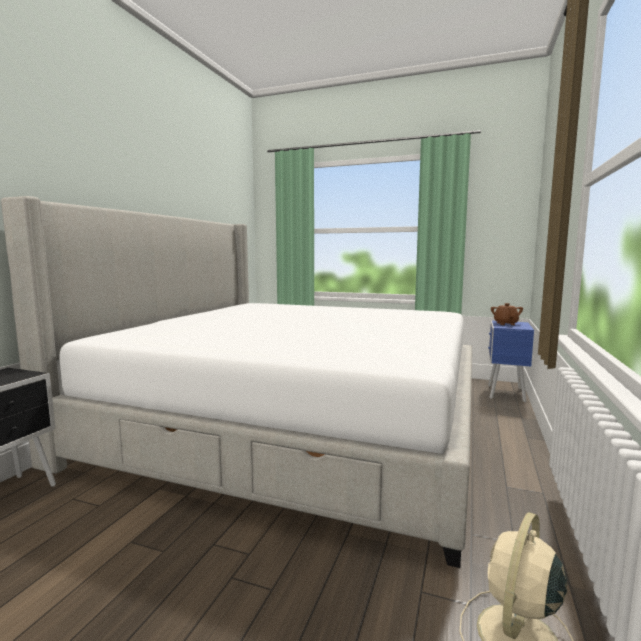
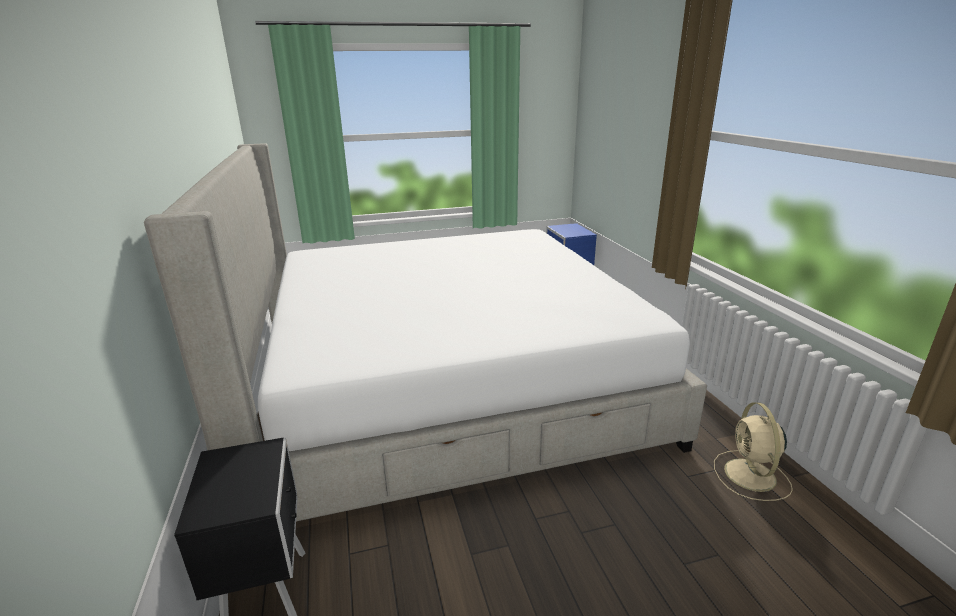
camera: 35 degrees left, 15 degrees up
(505, 323) = (565, 229): brown teapot -> none

